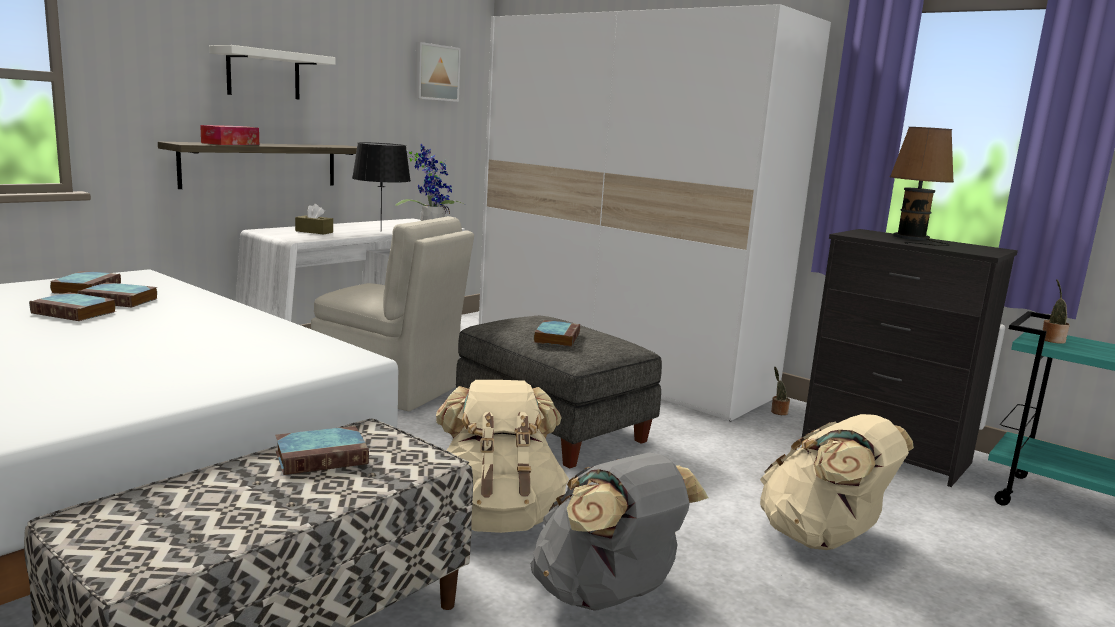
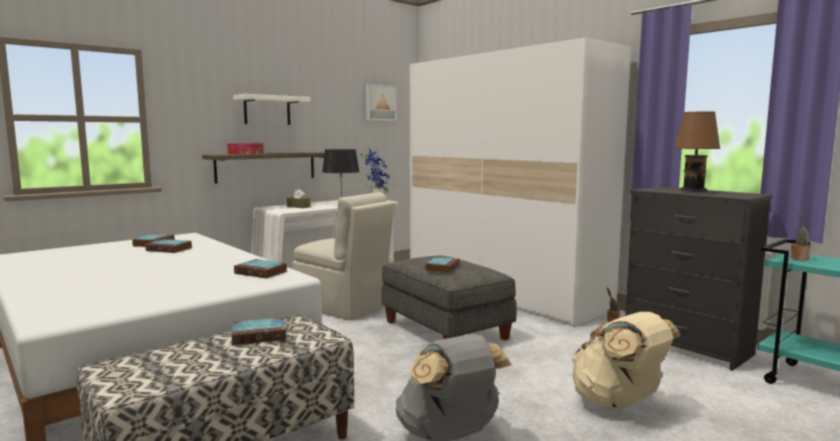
camera: 10 degrees right, 5 degrees down
(76, 312) = (141, 256): book -> book (262, 272)
(496, 517) = (390, 385): beige backpack -> none

